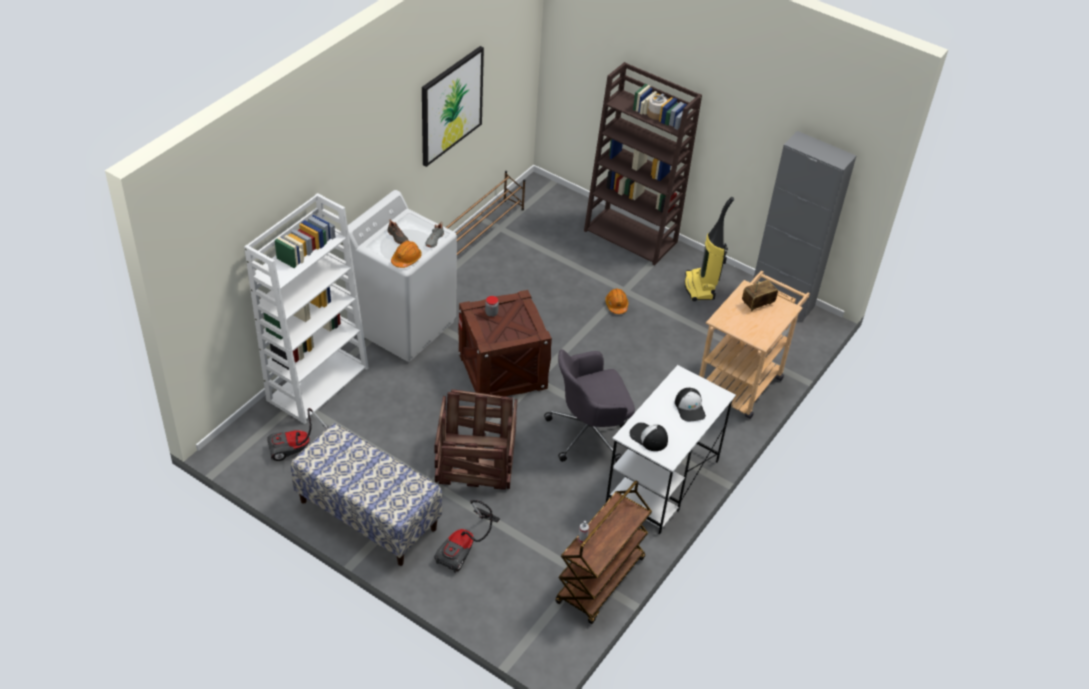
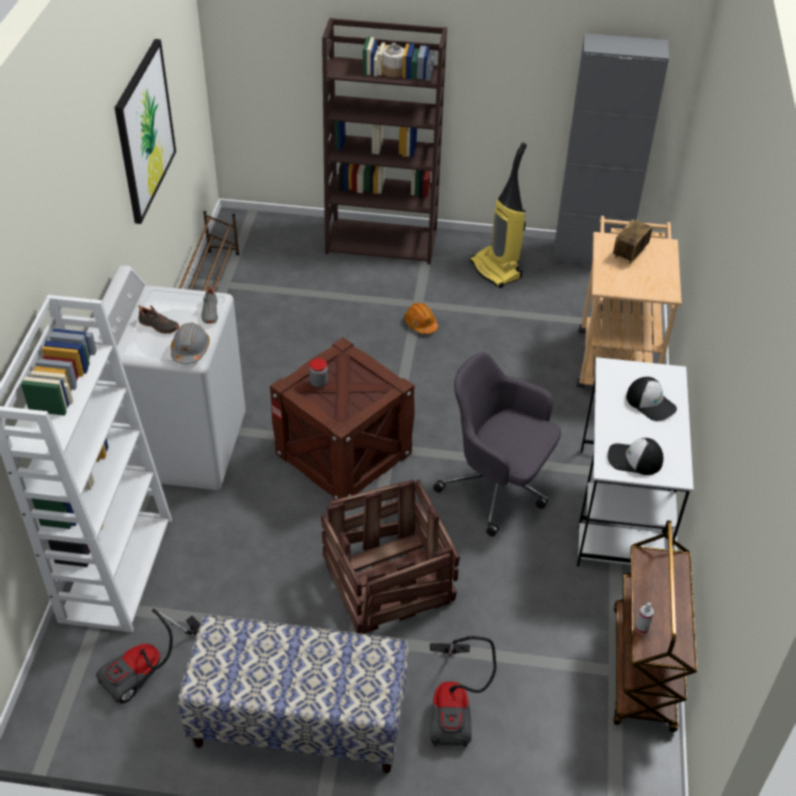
camera: 25 degrees left, 0 degrees up
(406, 259) = (190, 350): orange hard hat -> grey hard hat
(589, 433) = (498, 487): grey office chair -> grey office chair turned 75 degrees clockwise

